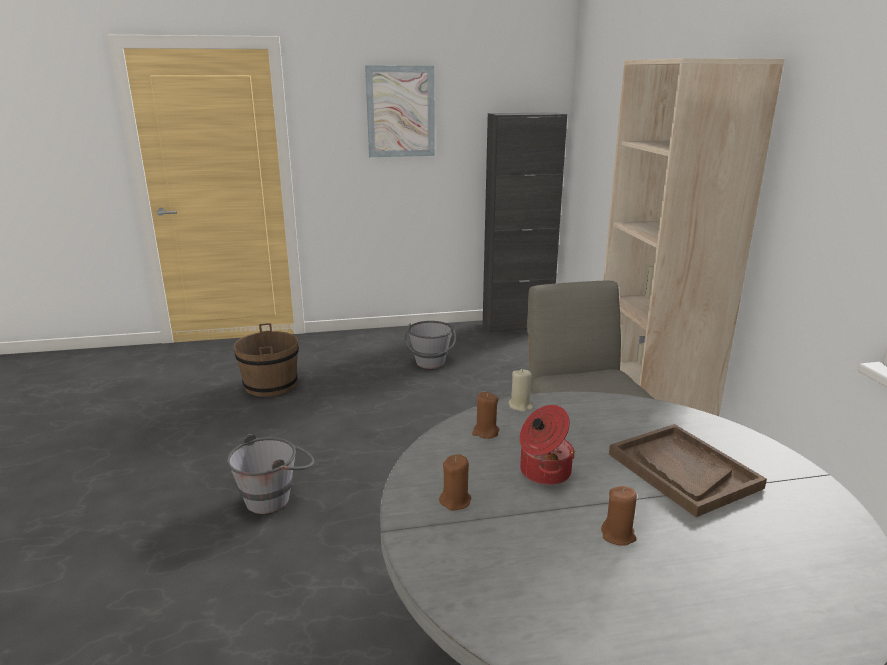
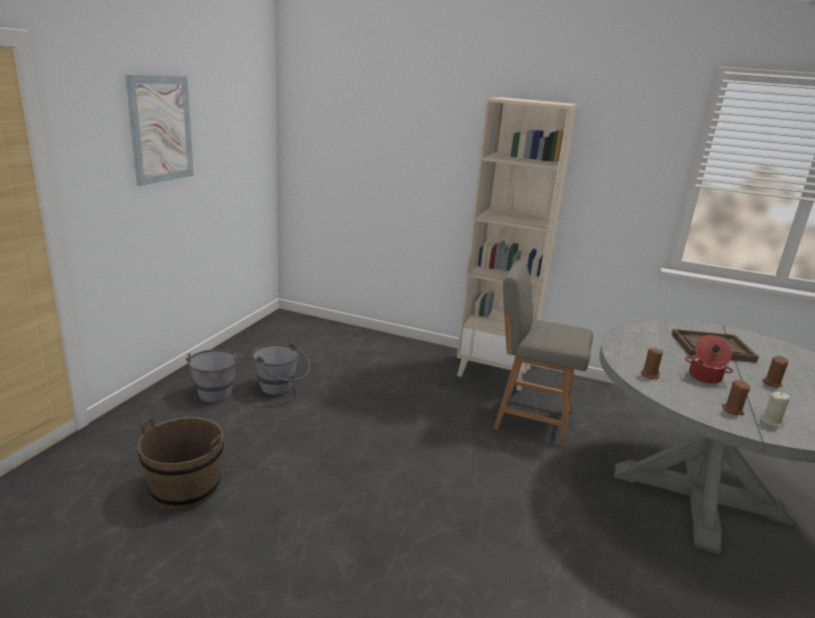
camera: 60 degrees left, 0 degrees up
(276, 496) = (414, 553): grey bucket -> grey bucket (215, 390)
(517, 325) = (270, 328): black cabinet -> none
(520, 406) = (618, 354): beige candle -> beige candle (771, 422)

